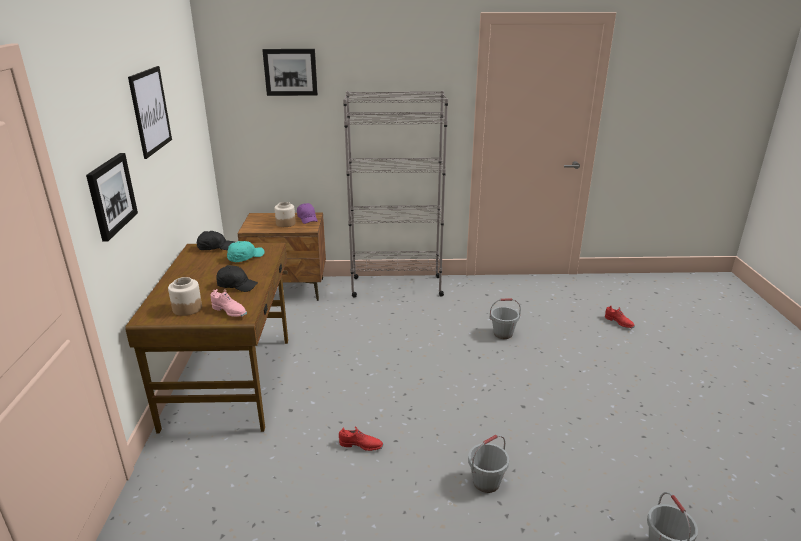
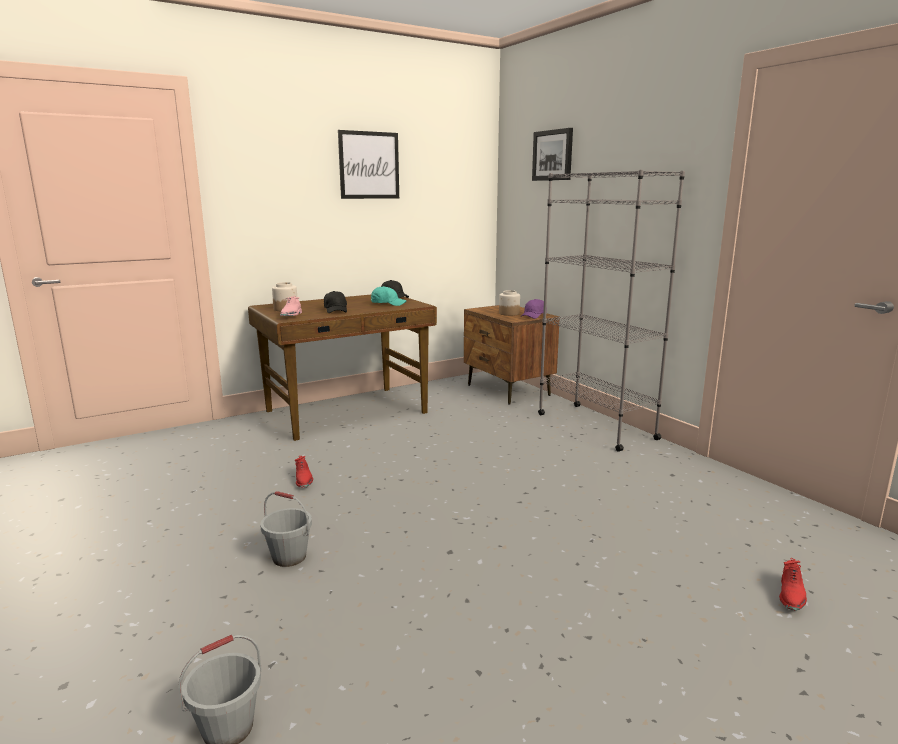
camera: 60 degrees right, 10 degrees down
(111, 195) = (273, 207): picture -> none
(503, 334) = (593, 505): grey bucket -> none

